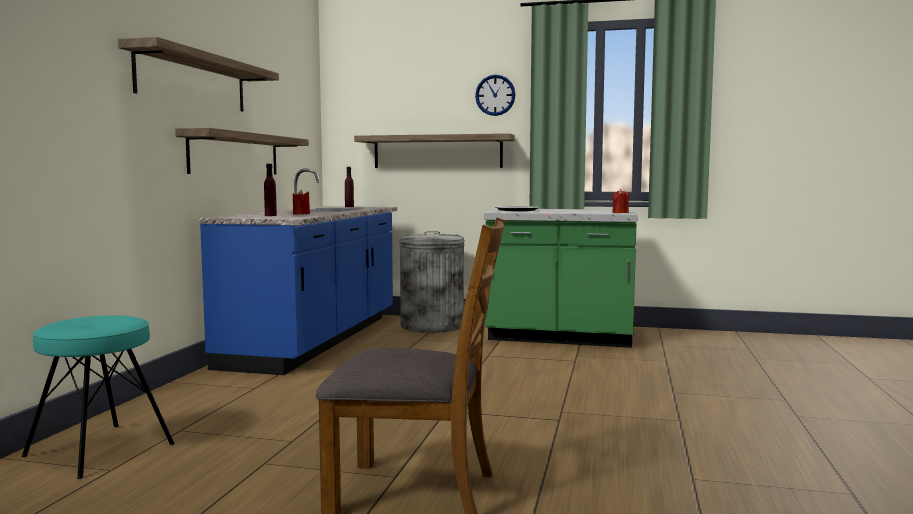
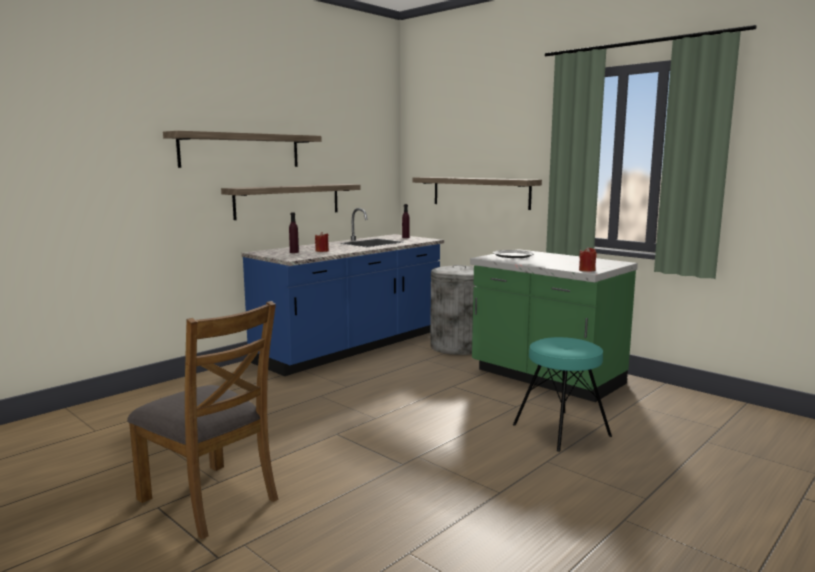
camera: 30 degrees right, 5 degrees up
(99, 450) = (110, 414): turquoise stool -> turquoise stool (561, 430)
(495, 95) = (527, 141): wall clock -> none

